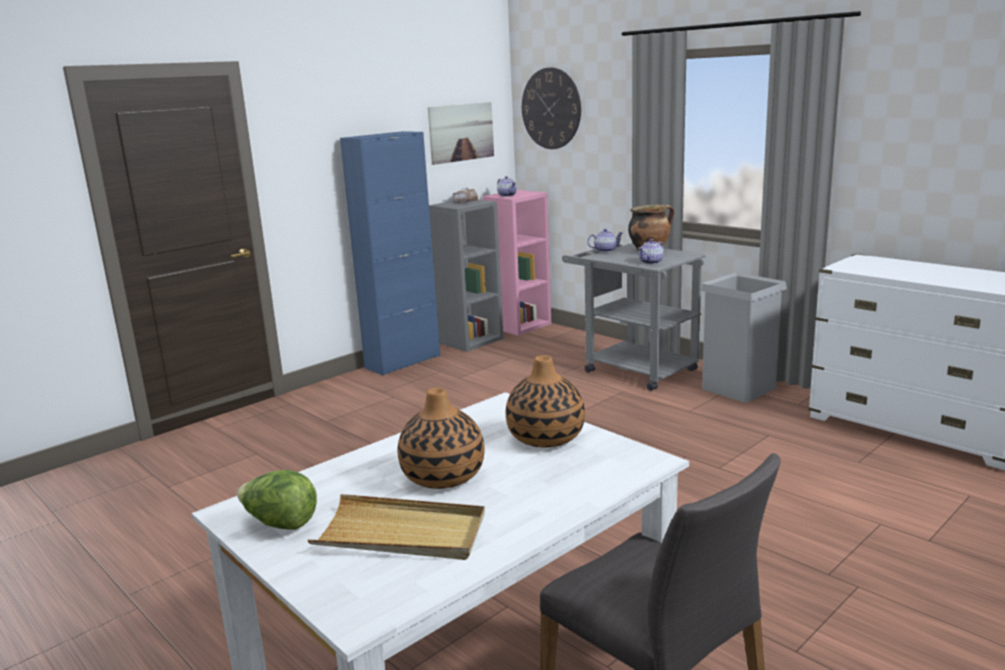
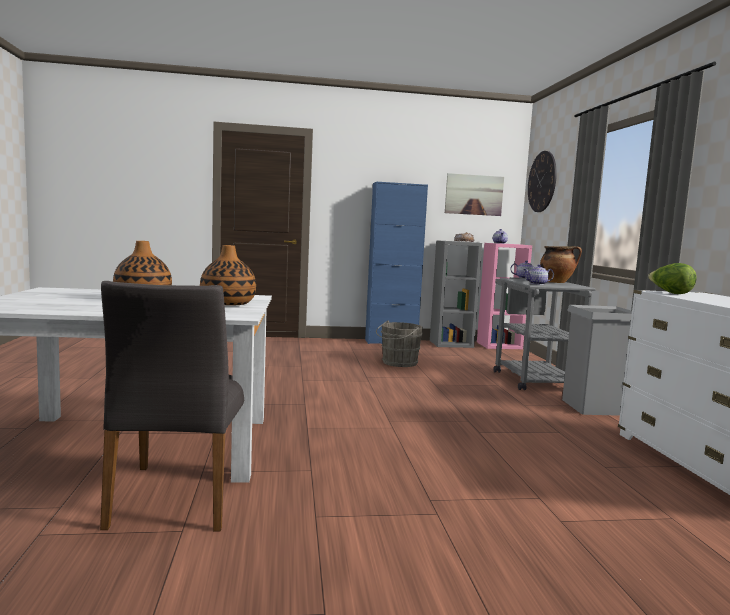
camera: 35 degrees right, 10 degrees down
(280, 524) = (47, 293): lettuce -> lettuce (670, 293)
(401, 533) = (66, 303): beige tray -> none
(476, 397) = (398, 363): none -> grey bucket

